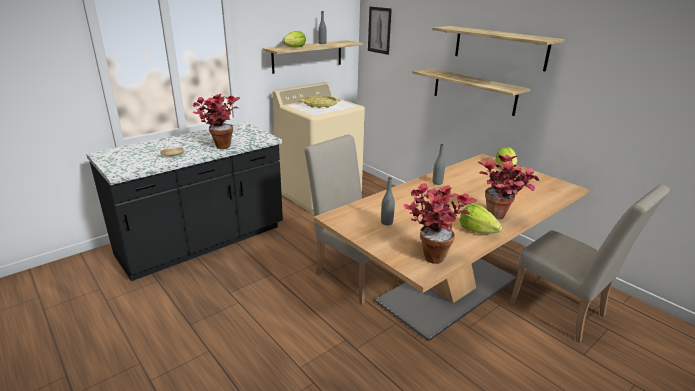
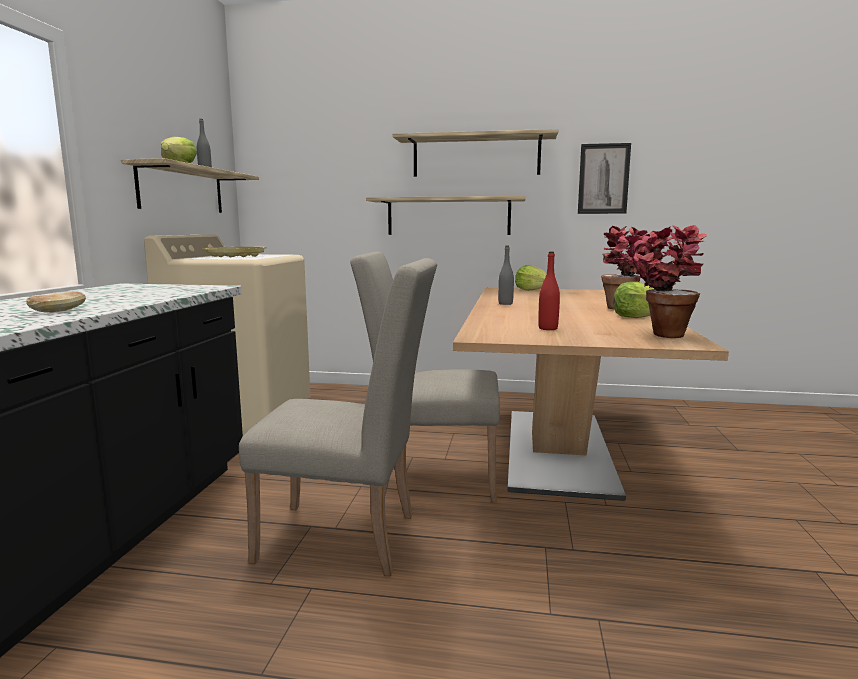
camera: 40 degrees left, 15 degrees down
(219, 145) = (138, 297): potted plant -> none
(379, 30) = (277, 161): picture -> picture (603, 179)
(386, 222) = (548, 328): grey bottle -> red bottle
(563, 313) = (671, 428): beige chair -> beige chair (350, 539)

